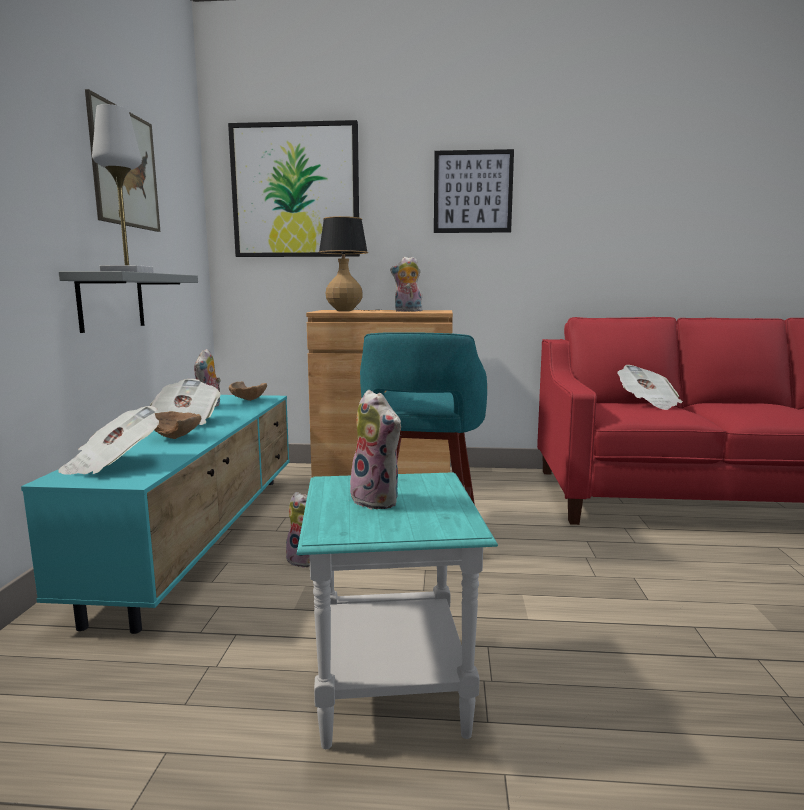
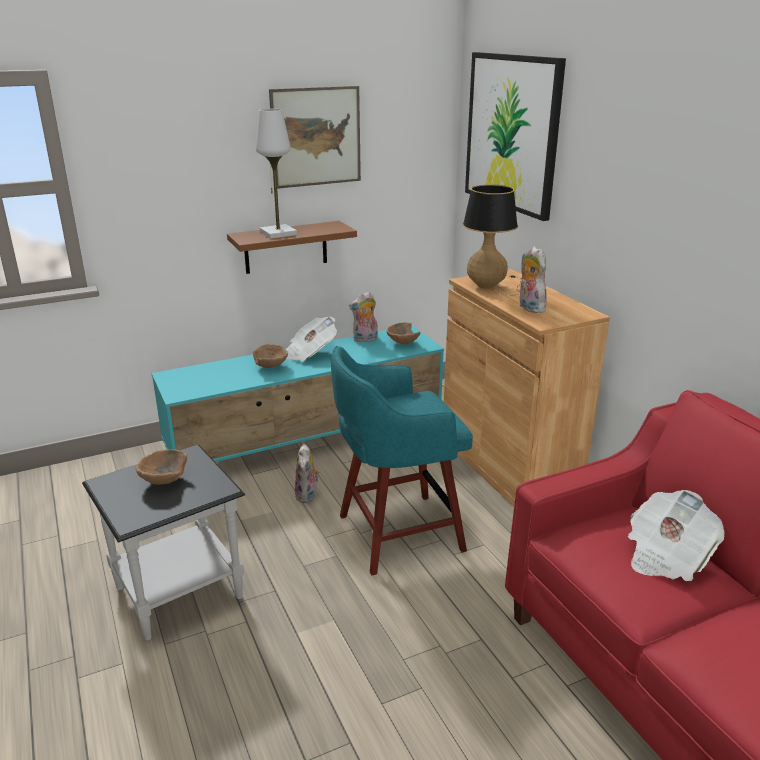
camera: 60 degrees right, 15 degrees up
(111, 301) = (286, 247): grey shelf -> brown shelf
(113, 464) = (200, 376): newspaper -> none
(379, 500) = (163, 480): plush toy -> brown bowl
(390, 685) = (180, 592): turquoise side table -> black side table
(473, 192) = (658, 170): picture -> none

